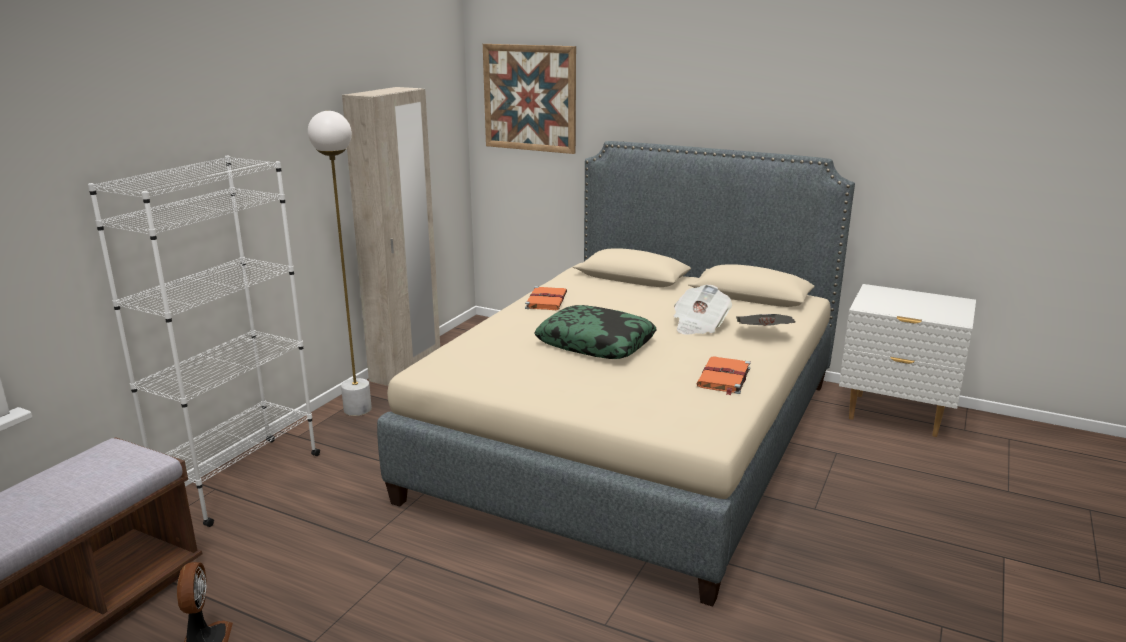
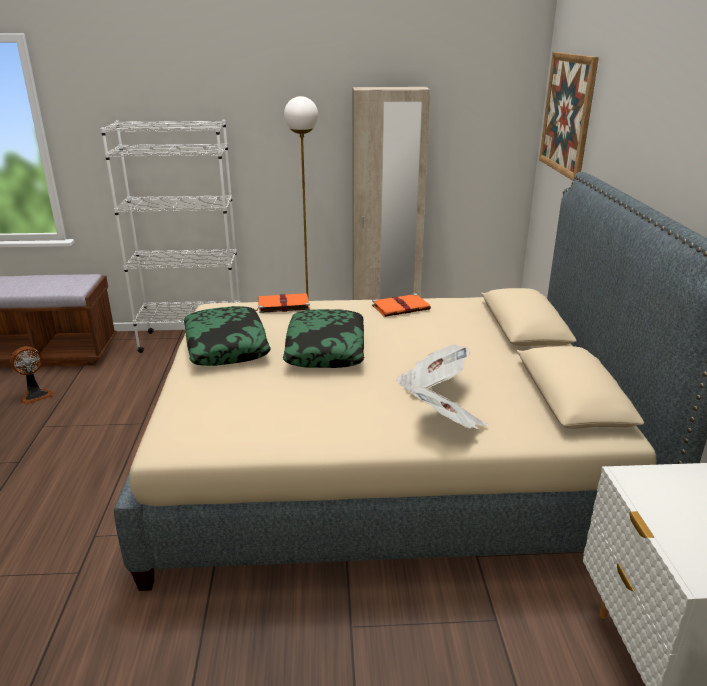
camera: 60 degrees right, 5 degrees up
(535, 380) = (227, 346): none -> pillow
(723, 378) = (305, 425): orange book -> orange book (282, 305)

